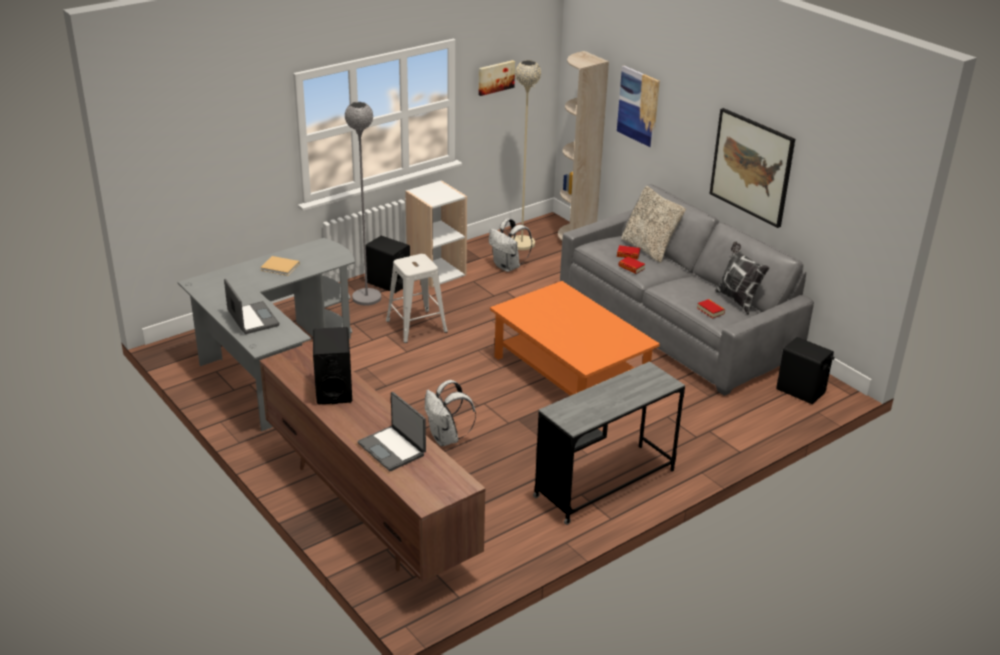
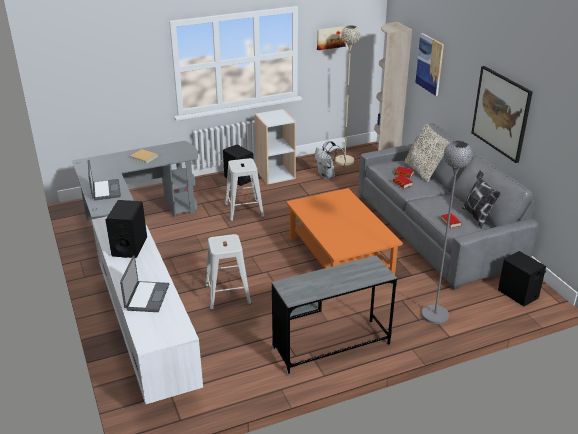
camera: 15 degrees right, 0 degrees up
(366, 508) = (147, 338): brown cabinet -> white cabinet
(367, 298) = (219, 187): grey floor lamp -> grey floor lamp (435, 315)
(392, 449) = (146, 297): laptop -> laptop turned 150 degrees counterclockwise
(446, 439) = (228, 294): white backpack -> white stool

